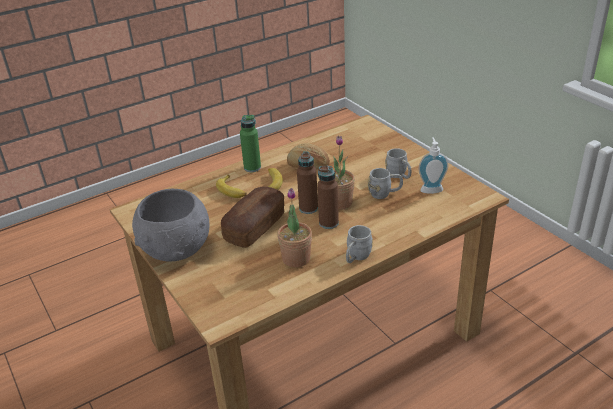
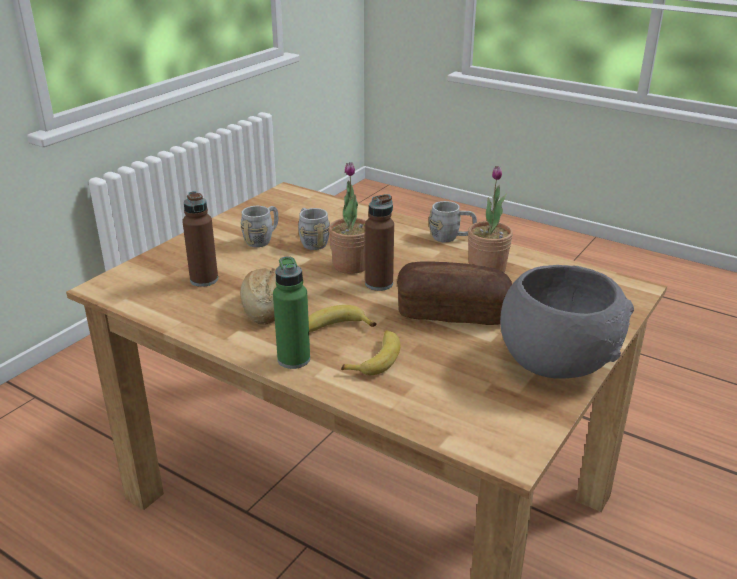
camera: 115 degrees left, 5 degrees down
(328, 223) = (401, 264): brown bottle -> brown bottle (204, 280)
(431, 189) = (285, 218): soap dispenser -> none

